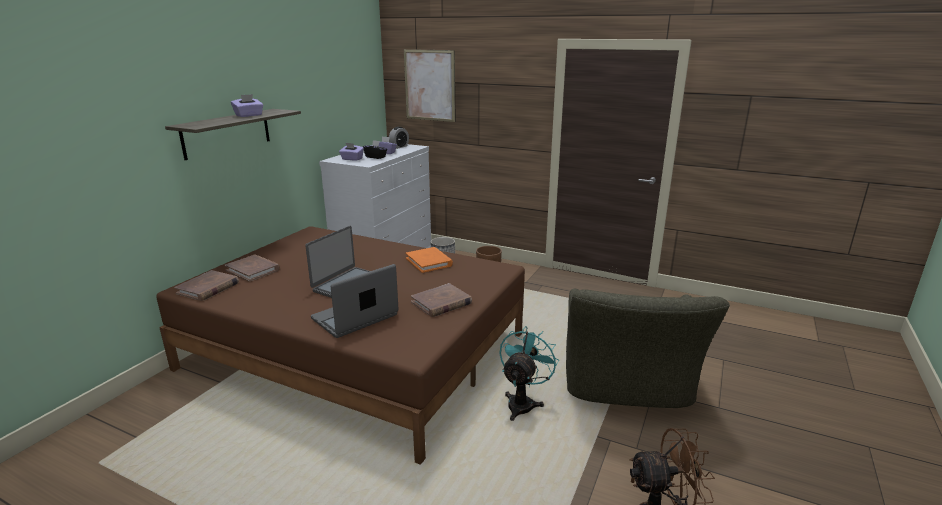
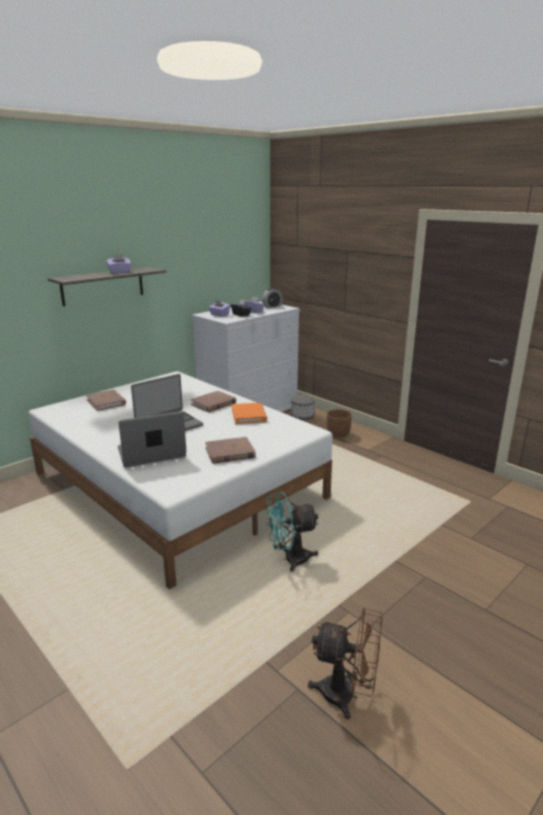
camera: 20 degrees right, 0 degrees up
(208, 288) = (65, 411): brown book -> brown book (213, 404)
(356, 351) = (177, 485): brown bed -> white bed
(429, 85) = (306, 250): picture -> none
(523, 402) = (289, 559): turquoise fan -> turquoise fan turned 150 degrees counterclockwise
(626, 384) = (401, 564): green armchair -> none

